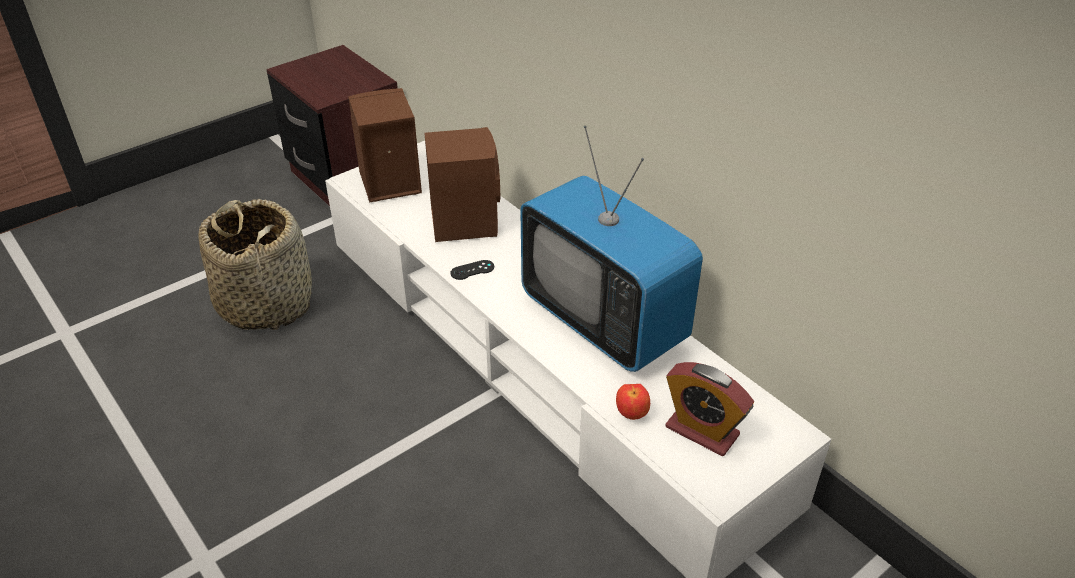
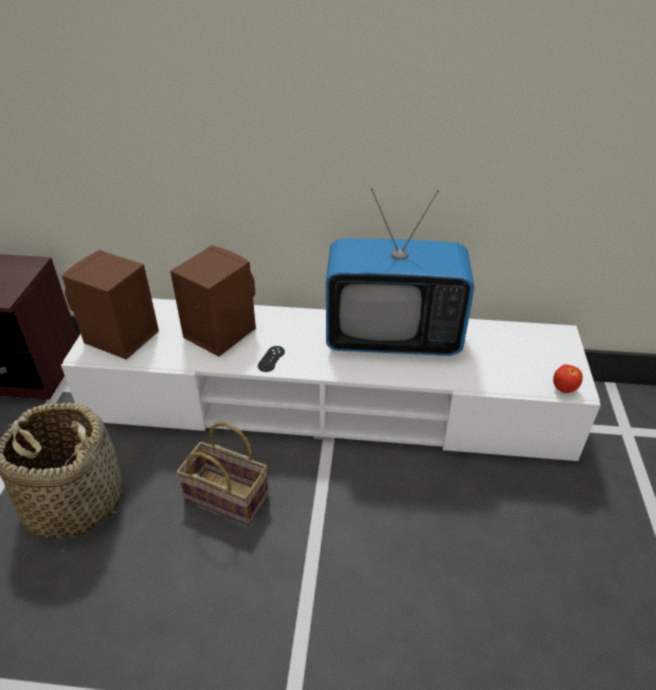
camera: 45 degrees left, 0 degrees up
(363, 377) = (229, 496): none -> basket
(632, 414) = (483, 379): apple -> apple (564, 389)
(702, 431) = (525, 362): alarm clock -> none

